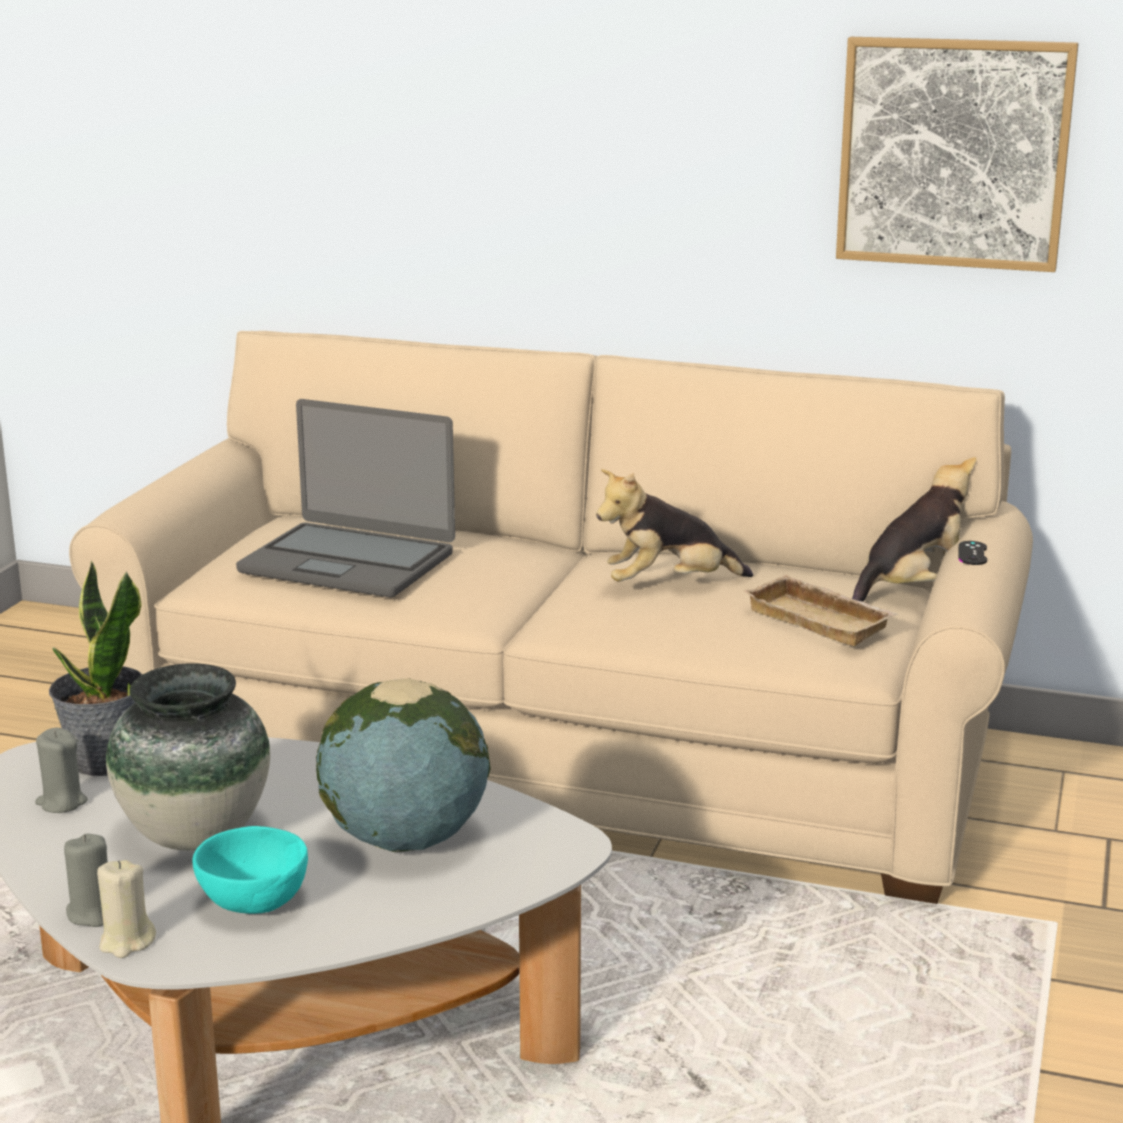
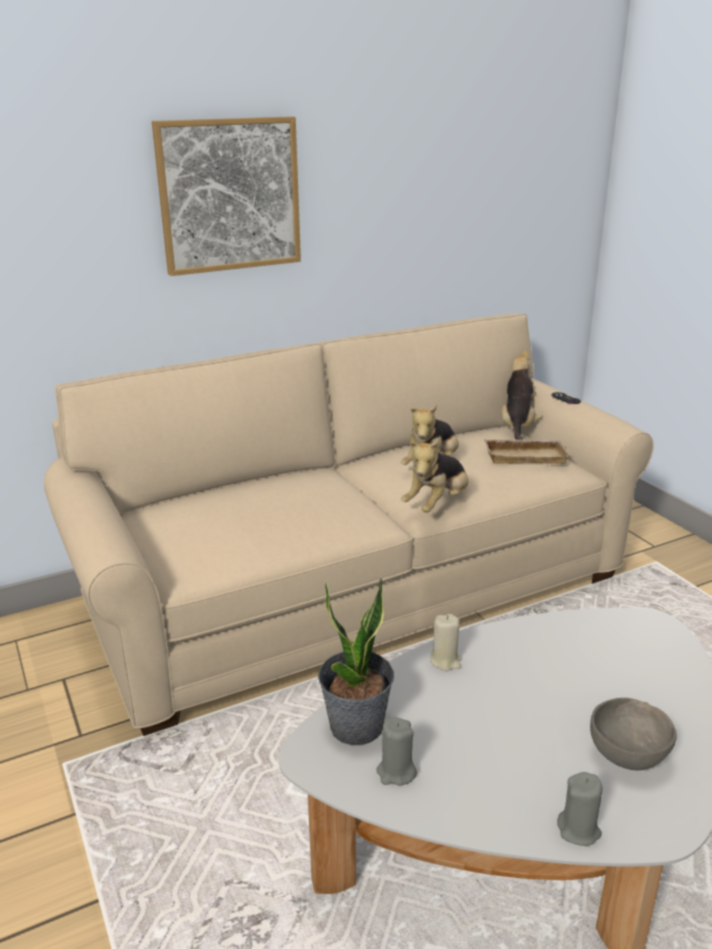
camera: 45 degrees left, 5 degrees up
(126, 942) = (633, 832): beige candle -> beige candle (445, 661)
(196, 835) = (509, 737): vase -> none
(254, 905) = (629, 757): turquoise bowl -> grey bowl
(348, 562) = (253, 522): laptop -> none
(404, 839) = (597, 668): globe -> none
(575, 622) = (437, 504): none -> plush toy
(953, 153) = (471, 187): picture -> picture (229, 195)

